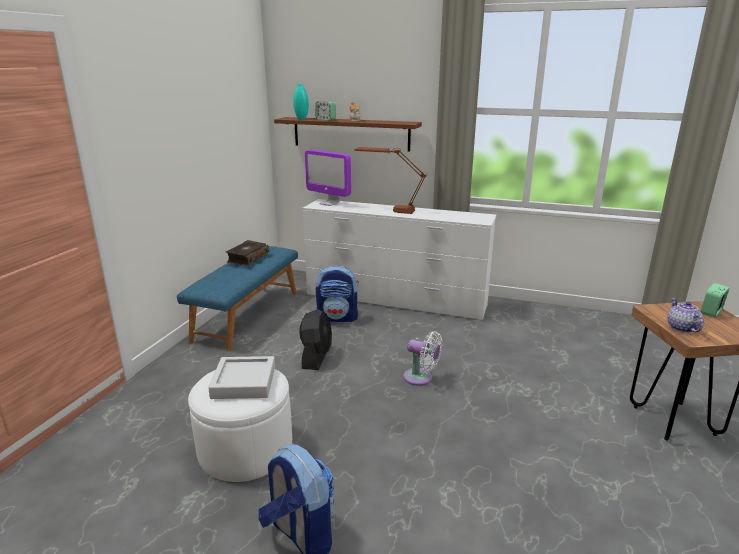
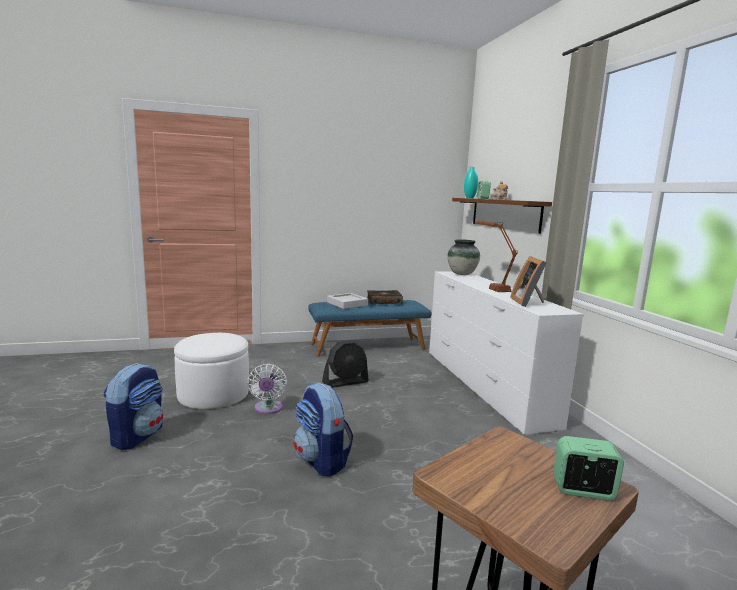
camera: 55 degrees right, 10 degrees down
(244, 382) = (214, 340): grey tray -> grey tray (347, 304)
(329, 203) = (462, 274): monitor -> vase
(338, 317) = (413, 373): backpack -> backpack (322, 461)
(421, 378) = (368, 430): white fan -> white fan (268, 409)
(454, 216) = (528, 303): none -> picture frame
(681, 328) = (471, 464): teapot -> none

